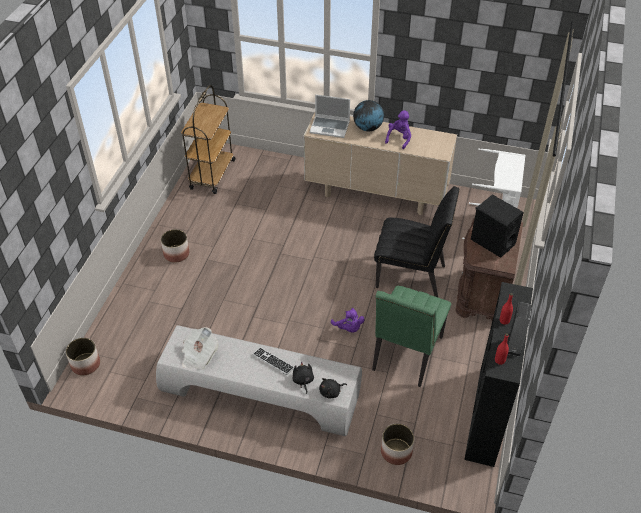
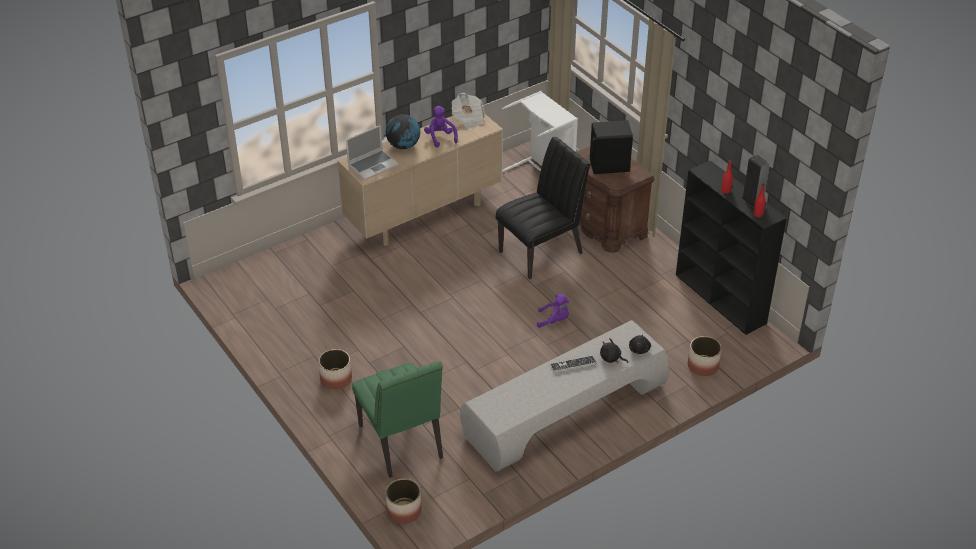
camera: 50 degrees left, 5 degrees down
(199, 355) = (517, 405): newspaper -> newspaper (468, 119)
(212, 175) = (258, 300): brown cart -> none
(407, 352) = (616, 303): green chair -> green chair (400, 441)

